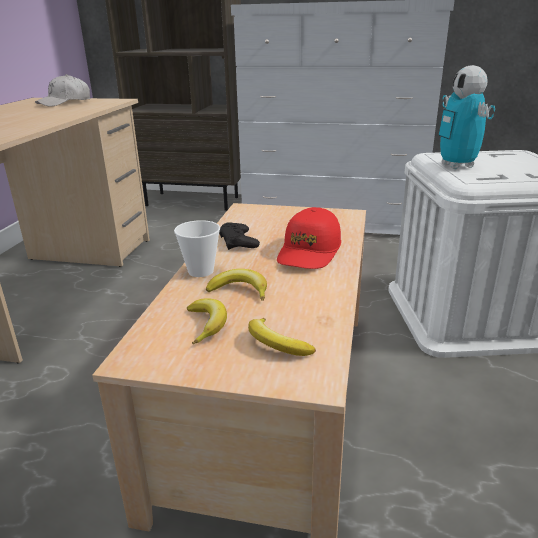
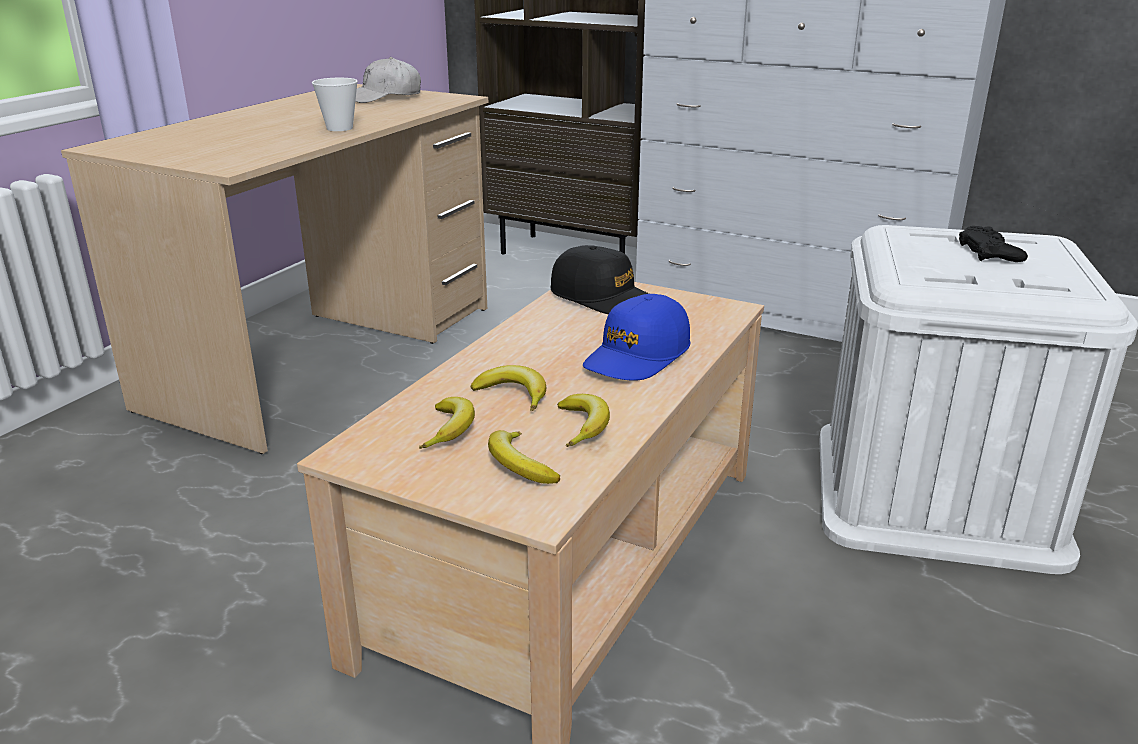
camera: 15 degrees right, 0 degrees up
(201, 271) = (478, 362): cup -> cup (339, 128)
(238, 241) = (550, 329): black game controller -> black game controller (990, 252)
(262, 217) = (604, 298): none -> black cap
(305, 306) = (583, 426): none -> banana
(309, 251) = (637, 356): red cap -> blue cap
(457, 166) = (914, 254): toy robot -> none

